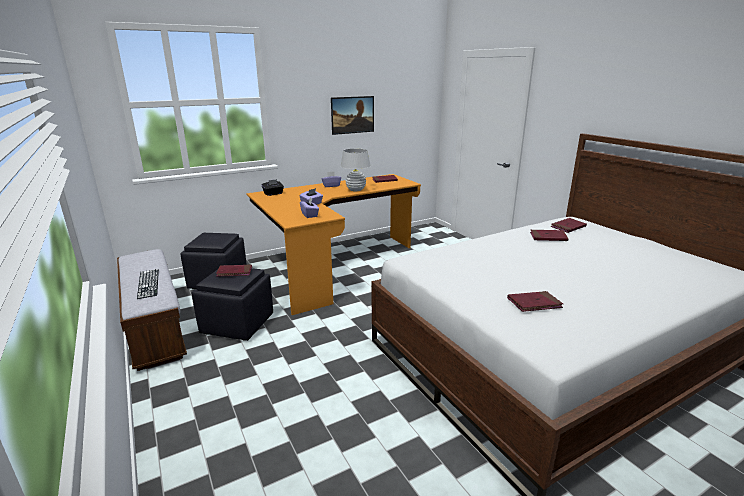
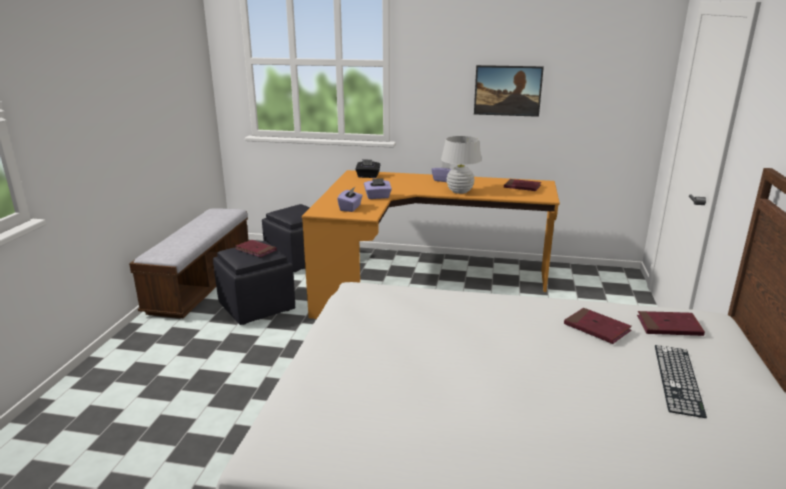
camera: 40 degrees right, 0 degrees up
(148, 283) = (186, 238): keyboard -> keyboard (678, 379)
(534, 303) = (373, 394): red book -> none

